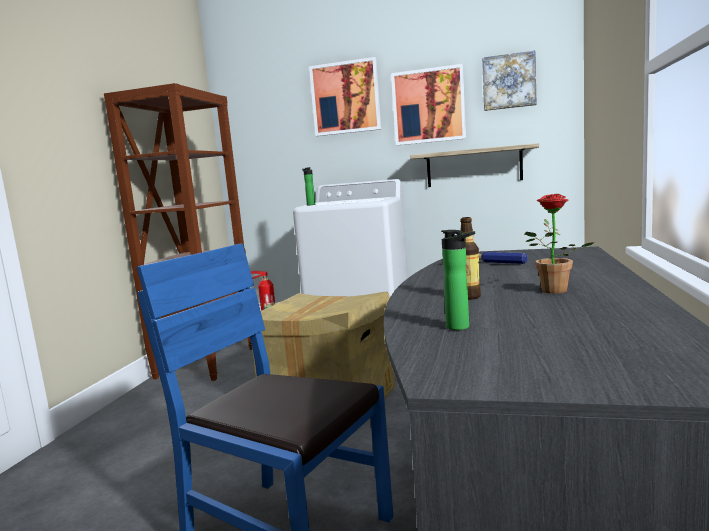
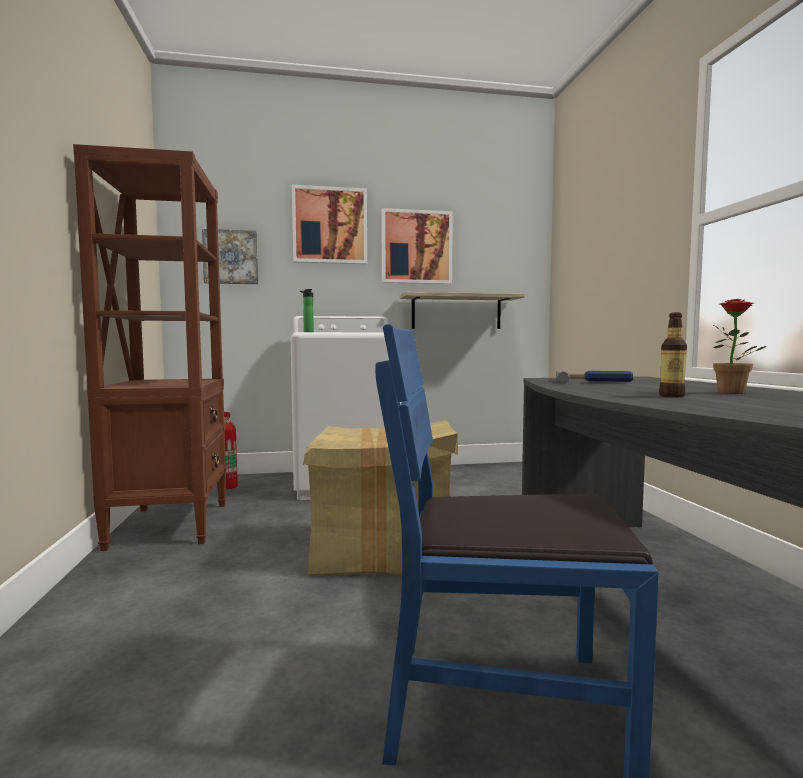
camera: 25 degrees left, 5 degrees down
(461, 327) = (758, 409): bottle -> none
(508, 81) = (491, 235): picture -> picture (231, 257)

